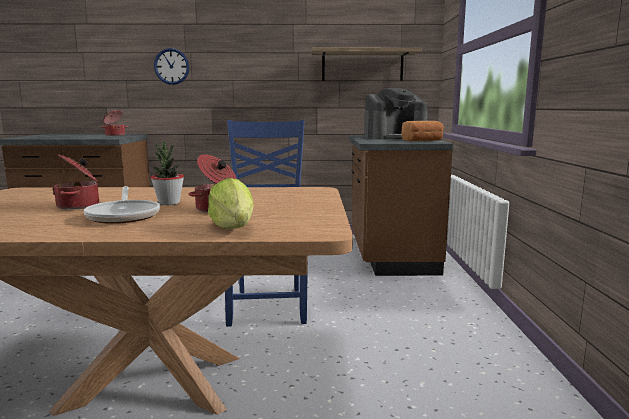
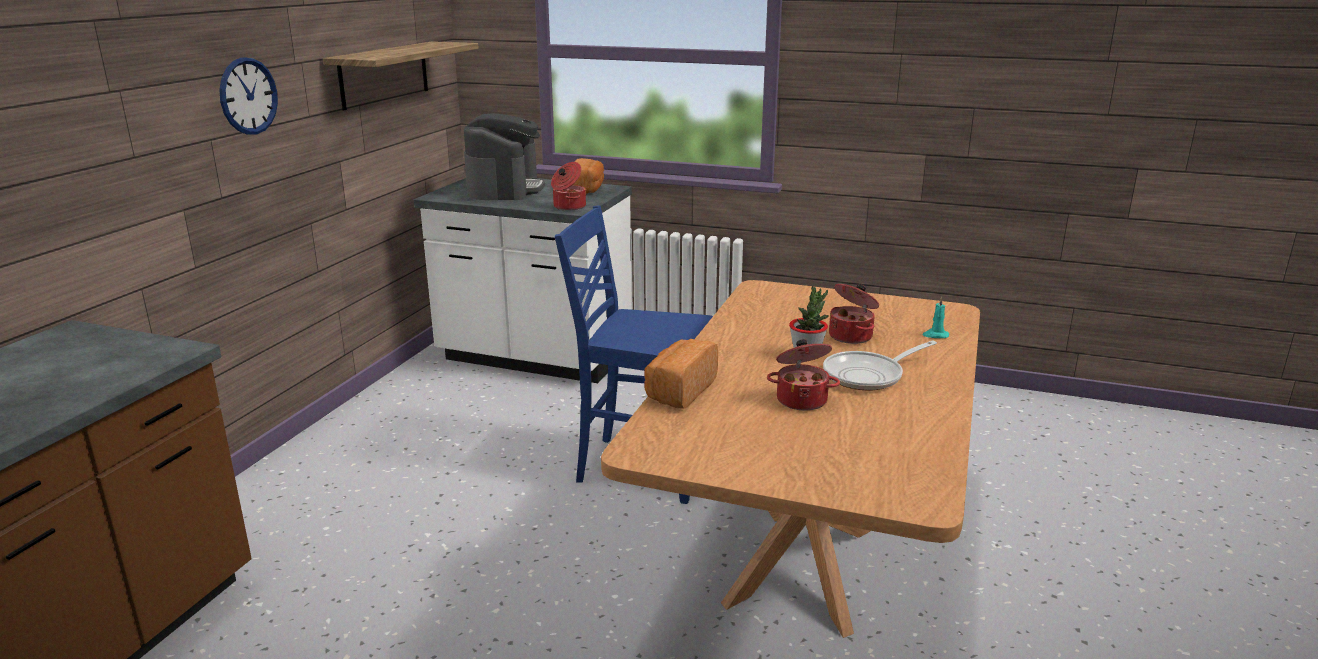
camera: 70 degrees left, 10 degrees up
(103, 189) = (679, 391): none -> bread
(115, 135) = (62, 350): cooking pot -> cooking pot (568, 207)
(124, 215) = (868, 375): frying pan -> frying pan turned 150 degrees clockwise
(171, 66) = (90, 133): wall clock -> wall clock (248, 96)
(233, 228) = (935, 335): lettuce -> turquoise candle
(390, 255) = (534, 357): brown counter -> white counter

